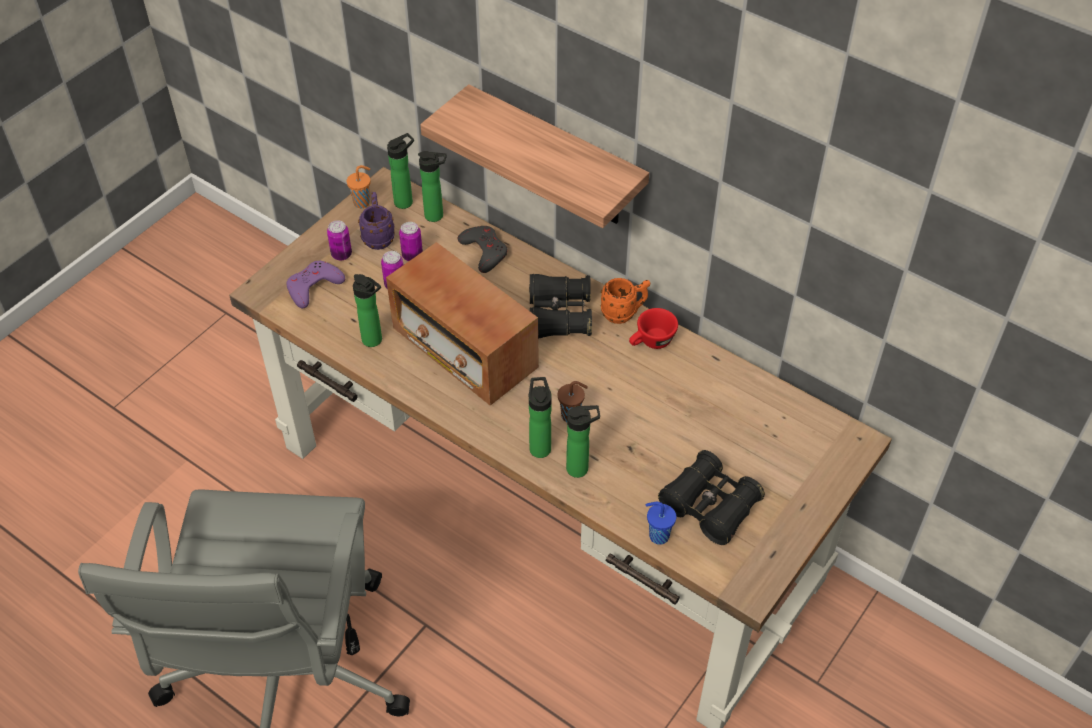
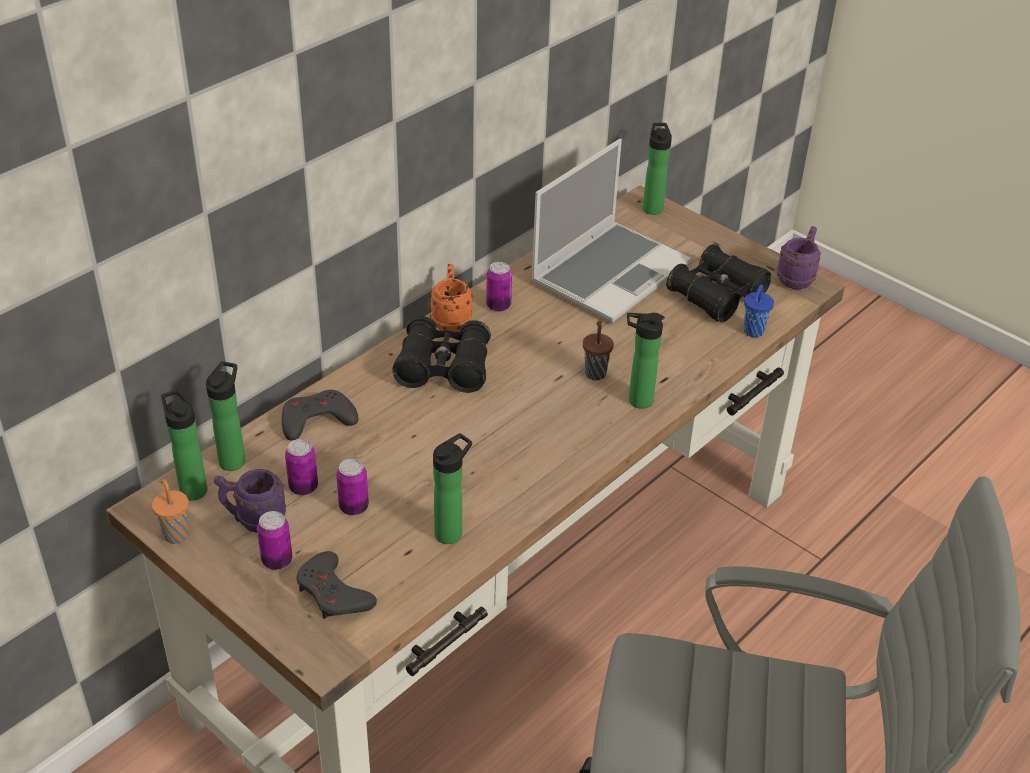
camera: 85 degrees left, 10 degrees down
(313, 287) = (333, 593): purple game controller -> grey game controller
(464, 350) = (482, 449): radio -> none
(556, 159) = (321, 236): shelf -> none
(581, 468) = (668, 373): bottle -> bottle (652, 207)
(651, 342) = (498, 306): red cup -> can
(724, 419) = (610, 272): none -> laptop
(761, 578) = (797, 278): none -> purple mug

